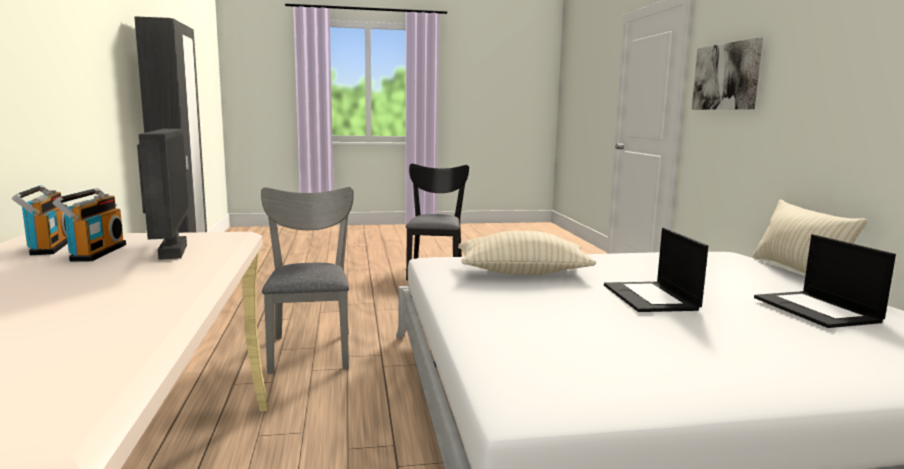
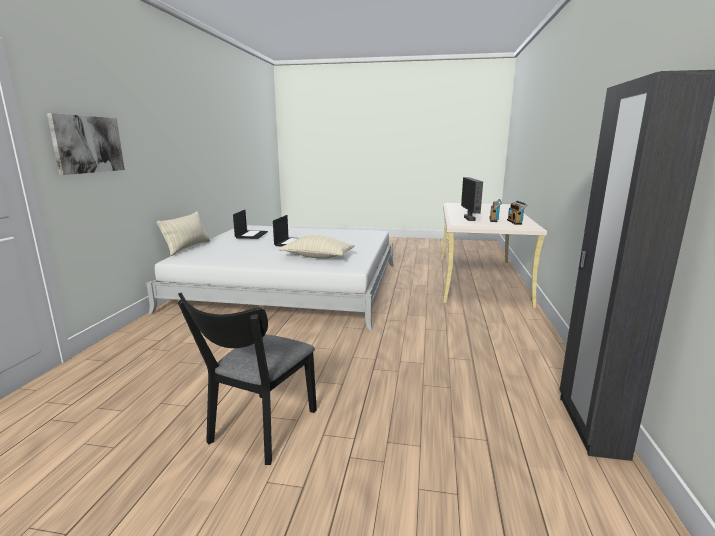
camera: 160 degrees left, 5 degrees up
(311, 348) = (427, 328): grey chair -> none

